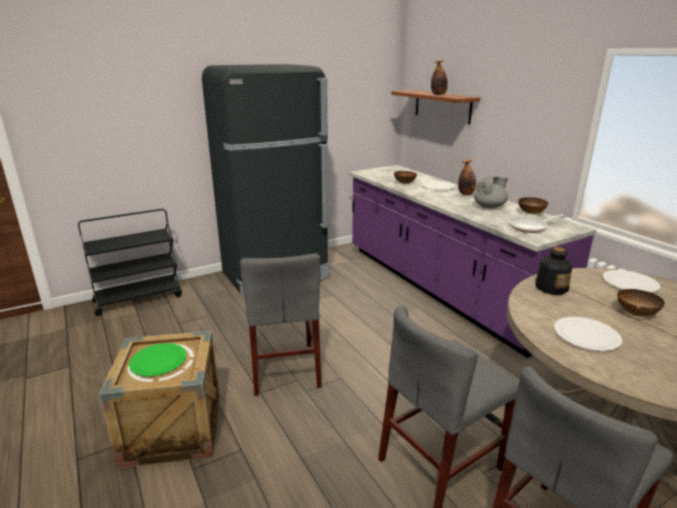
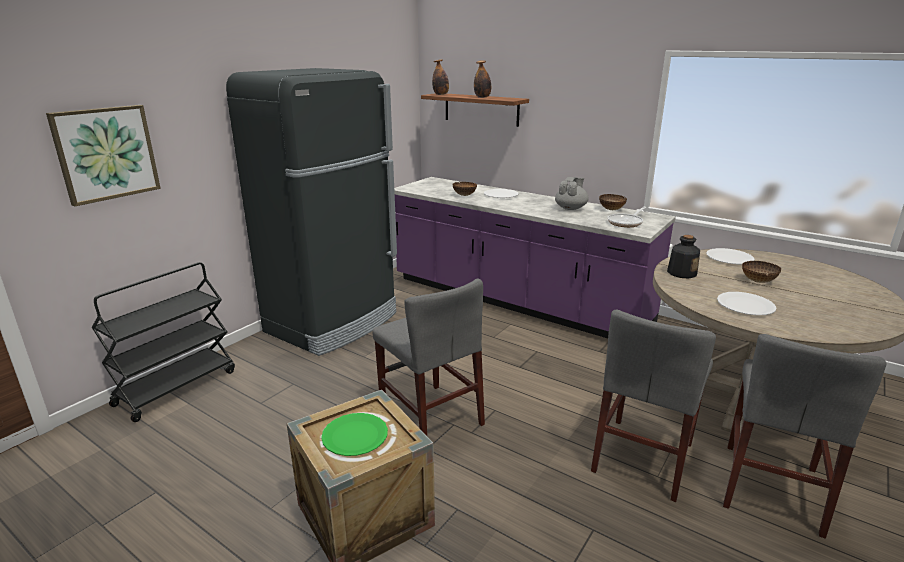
camera: 25 degrees left, 0 degrees up
(103, 121) = (106, 153): none -> picture
(466, 194) = (535, 199): bottle -> bottle (441, 94)

